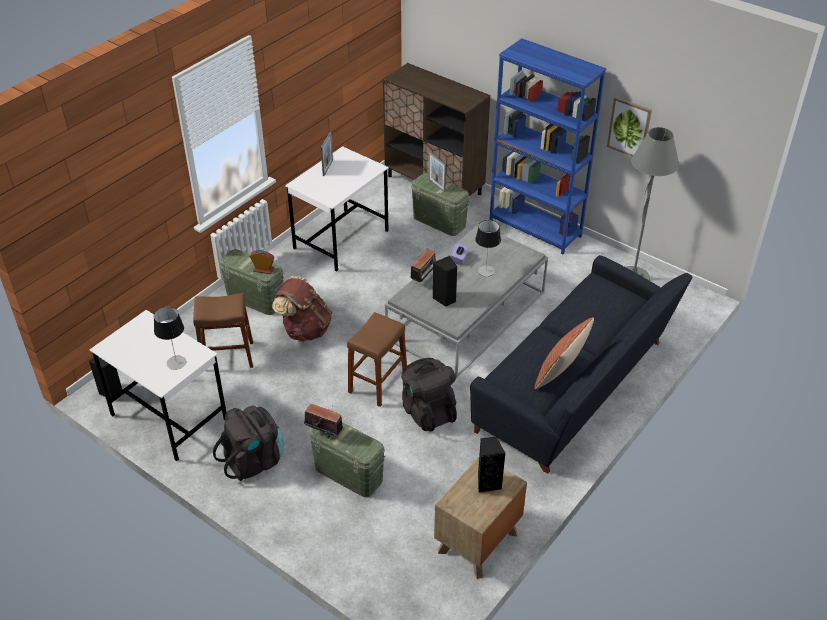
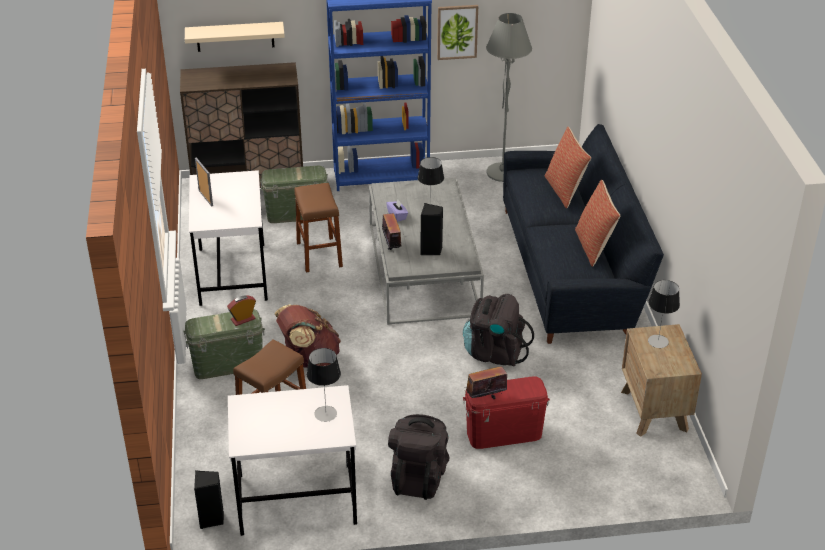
camera: 45 degrees left, 5 degrees down
(348, 474) = (503, 433): green storage box -> red storage box
(378, 383) = (429, 358): brown stool -> brown stool (319, 254)
(436, 185) = (289, 174): picture frame -> none
(451, 52) = (235, 36): none -> beige shelf
(488, 482) = (658, 341): black speaker -> table lamp
(605, 315) = (565, 190): none -> pillow

